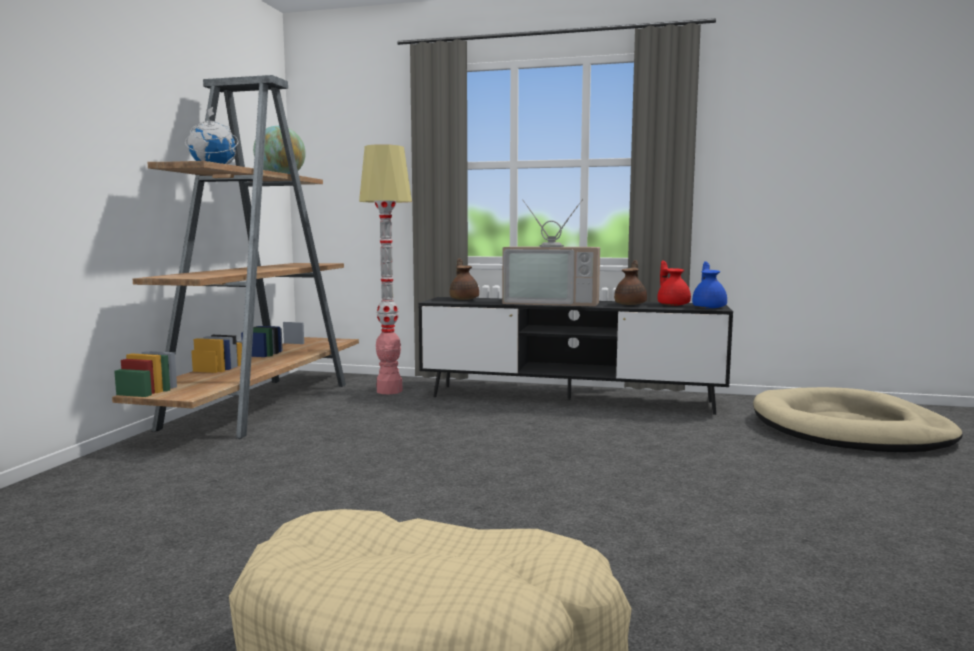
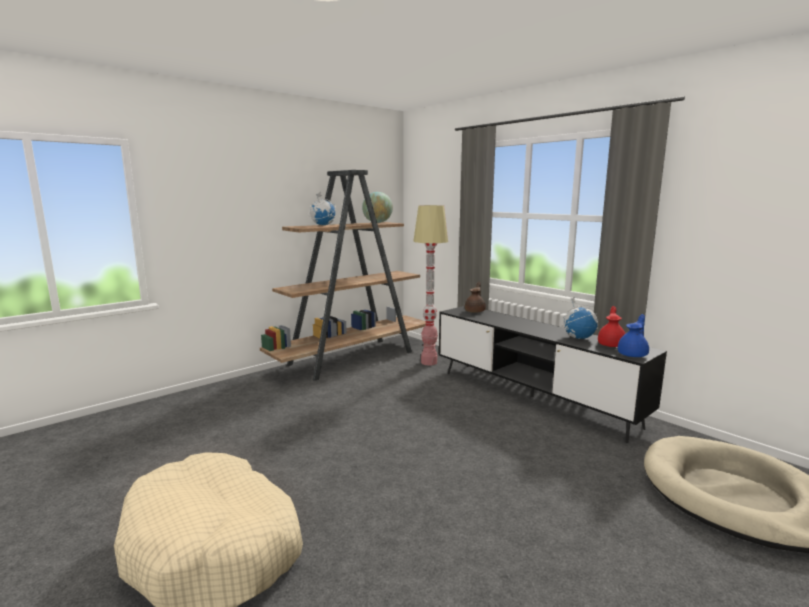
camera: 35 degrees right, 5 degrees up
(552, 302) = (523, 325): television -> none
(631, 304) = (578, 338): brown teapot -> globe

